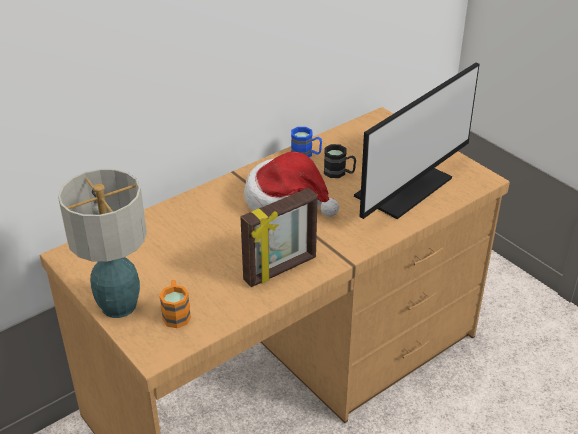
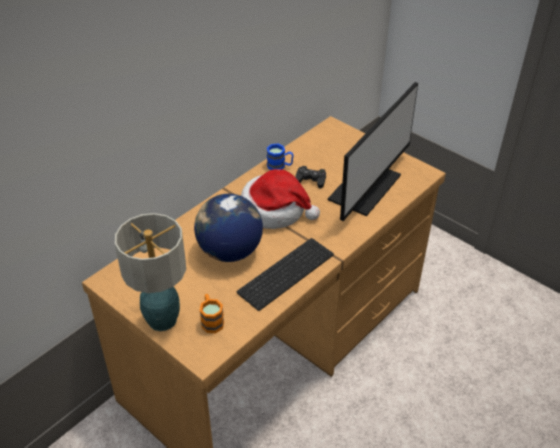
camera: 10 degrees left, 5 degrees up
(219, 240) = (229, 252): none -> globe
(281, 270) = (285, 271): picture frame -> keyboard
(339, 173) = (310, 180): black mug -> black game controller

